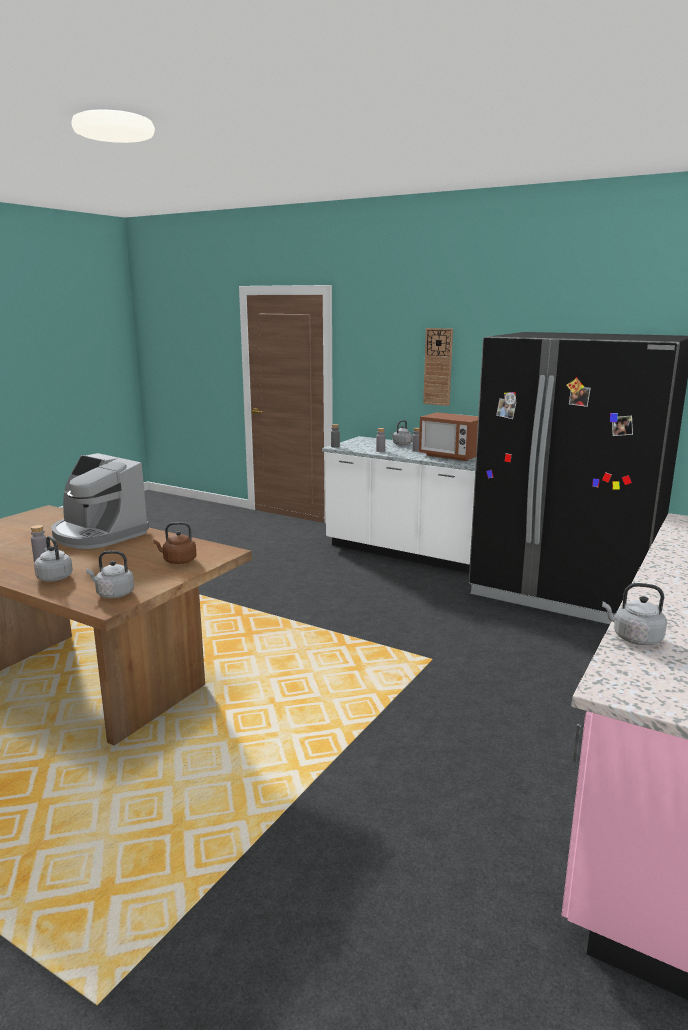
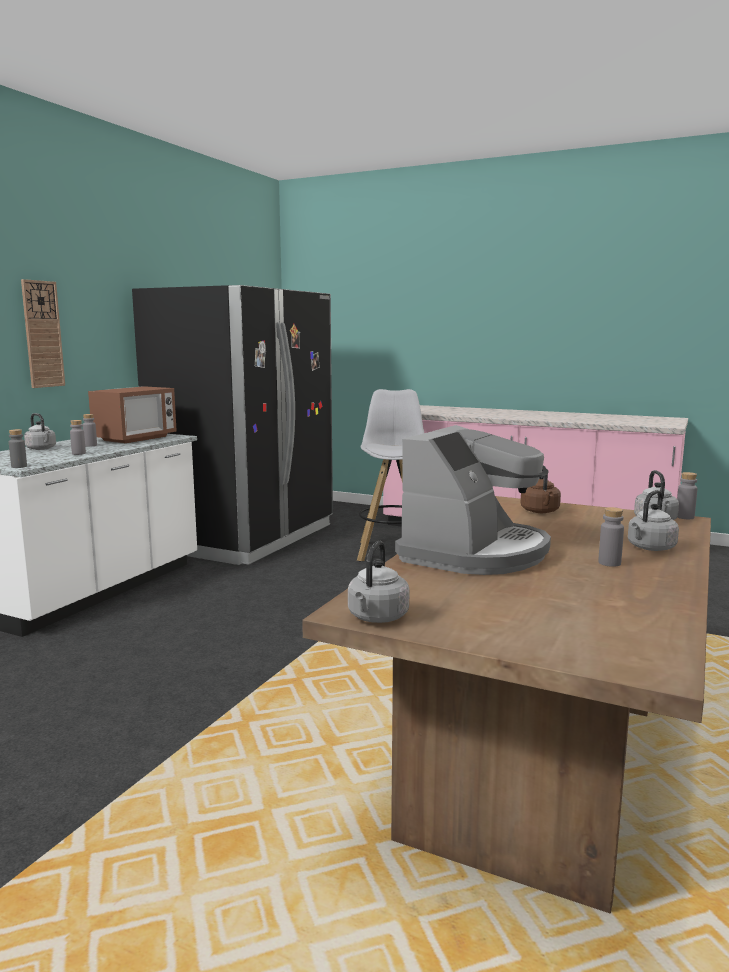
camera: 95 degrees left, 5 degrees down
(115, 608) = (684, 517): none -> grey bottle
(541, 665) = (393, 552): none -> white stool
(634, 638) = (608, 422): grey kettle -> grey kettle (377, 618)

